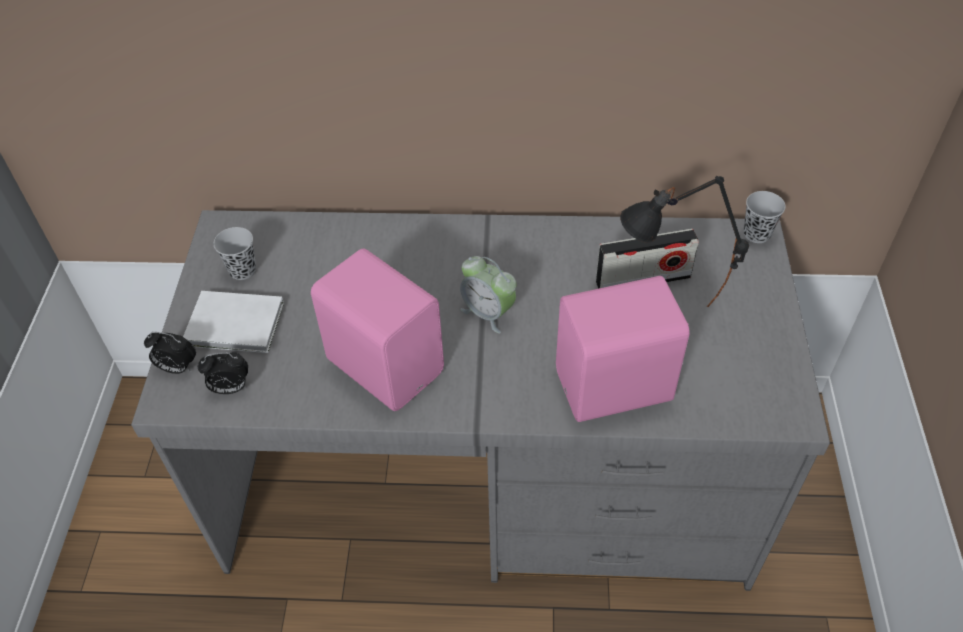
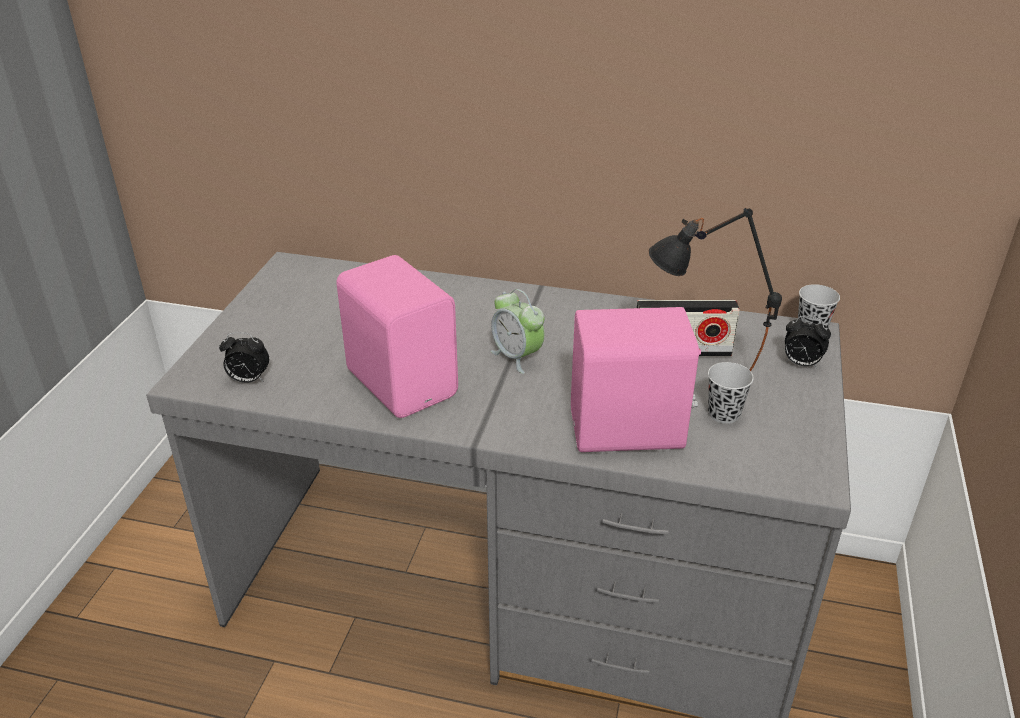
camera: 10 degrees right, 15 degrees down
(177, 368) = (206, 358): alarm clock -> alarm clock (801, 364)
(237, 325) = (274, 335): white book -> none
(242, 270) = (295, 297): black cup -> black cup (724, 414)

